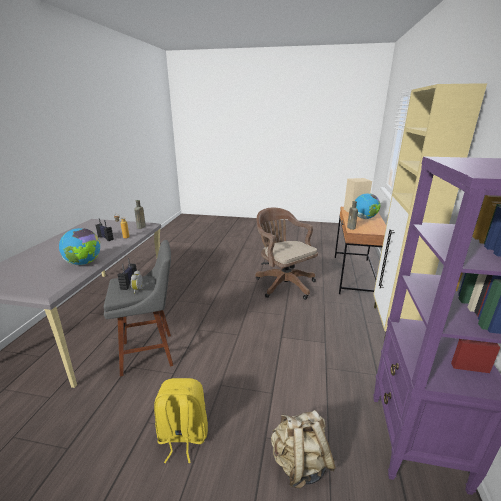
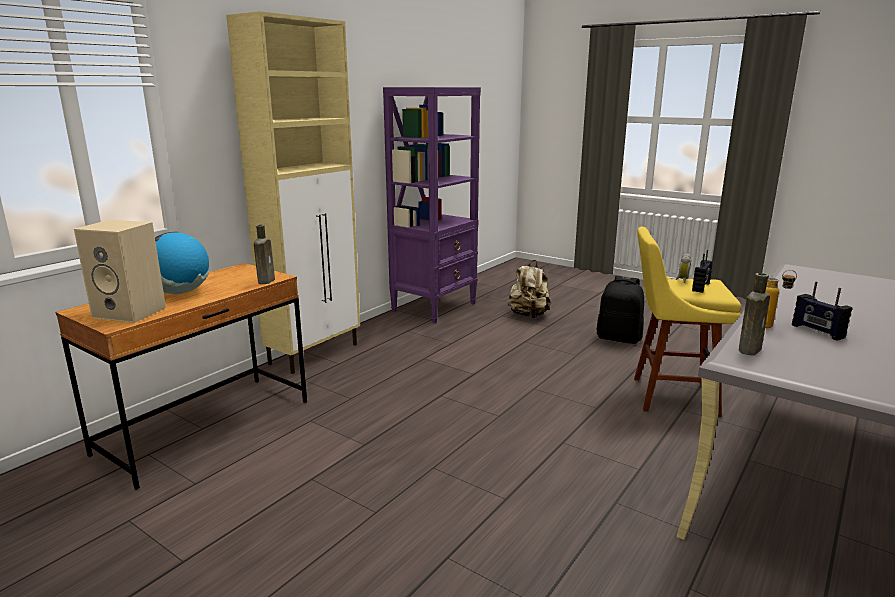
camera: 155 degrees left, 5 degrees down
(84, 263) = (793, 290): globe -> none
(151, 353) = (669, 396): grey stool -> yellow stool
(182, 436) = (619, 338): yellow backpack -> black backpack
(283, 283) = (377, 448): brown office chair -> none

